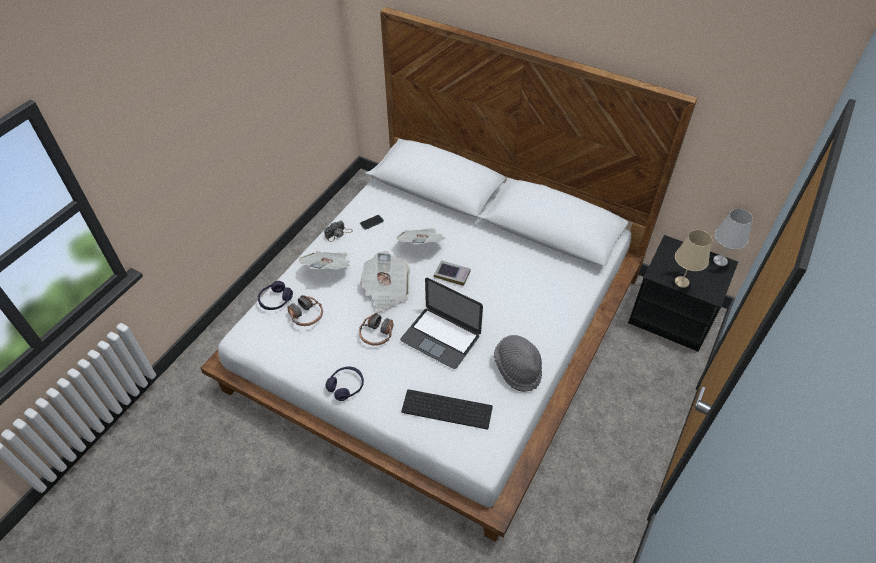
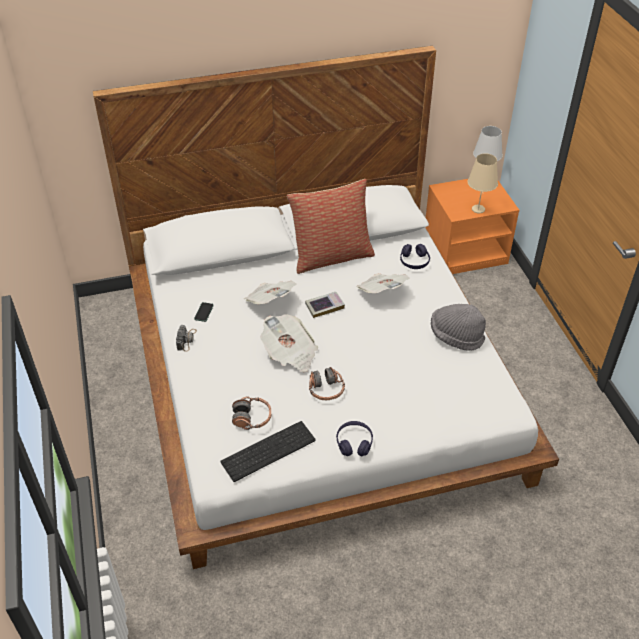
camera: 45 degrees left, 5 degrees down
(275, 300) = (206, 427): purple headphones -> purple headphones (414, 261)
(328, 269) = (217, 371): newspaper -> newspaper (381, 292)
(440, 337) = (376, 355): laptop -> none
(448, 408) = (446, 397): keyboard -> keyboard (268, 449)
(506, 241) = (331, 256): none -> pillow
(672, 315) = (465, 251): black nightstand -> orange nightstand

